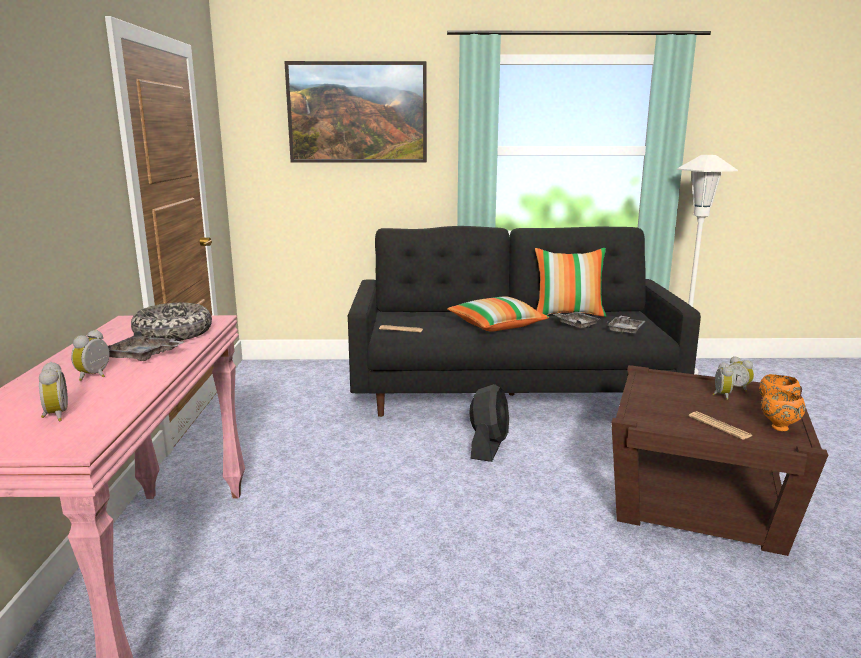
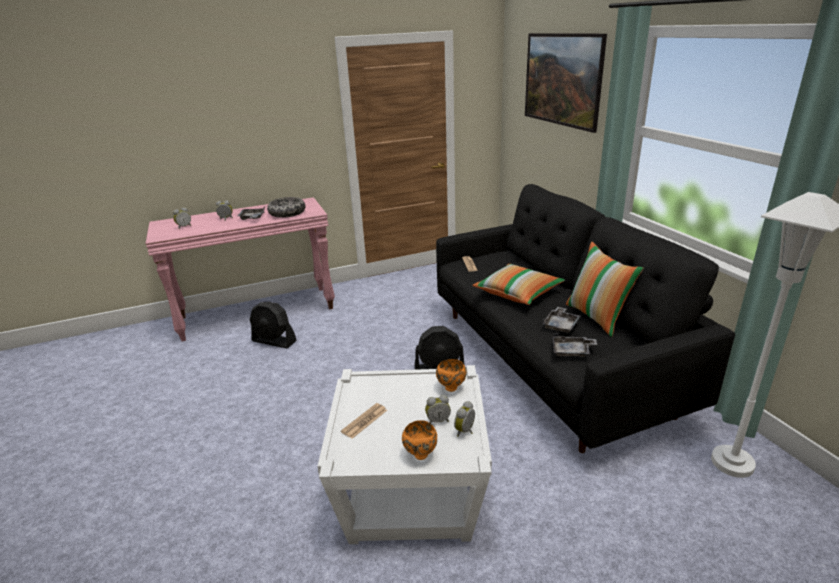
camera: 70 degrees right, 10 degrees up
(285, 569) = (274, 341): none -> black fan
(698, 502) = (412, 487): brown side table -> white side table
(778, 427) = (376, 454): orange bowl -> orange bowl (451, 387)

